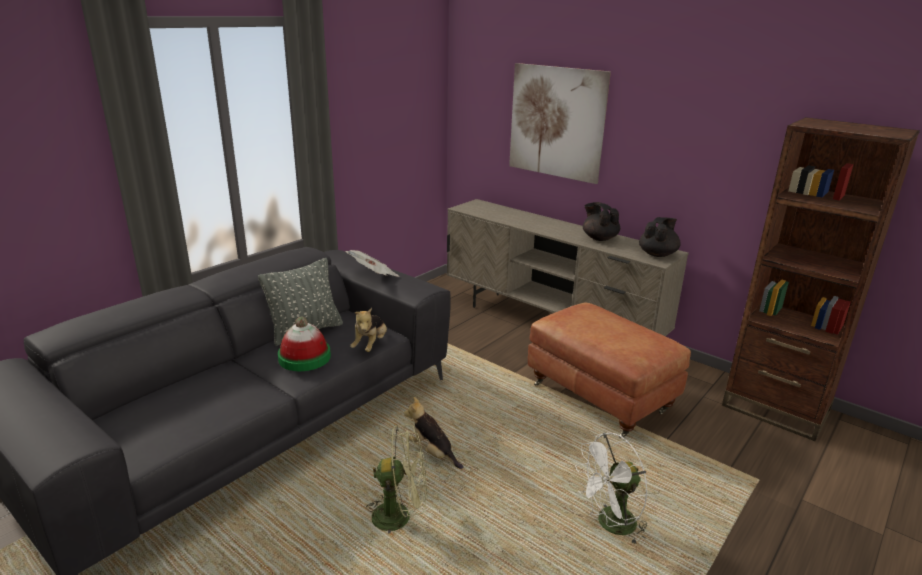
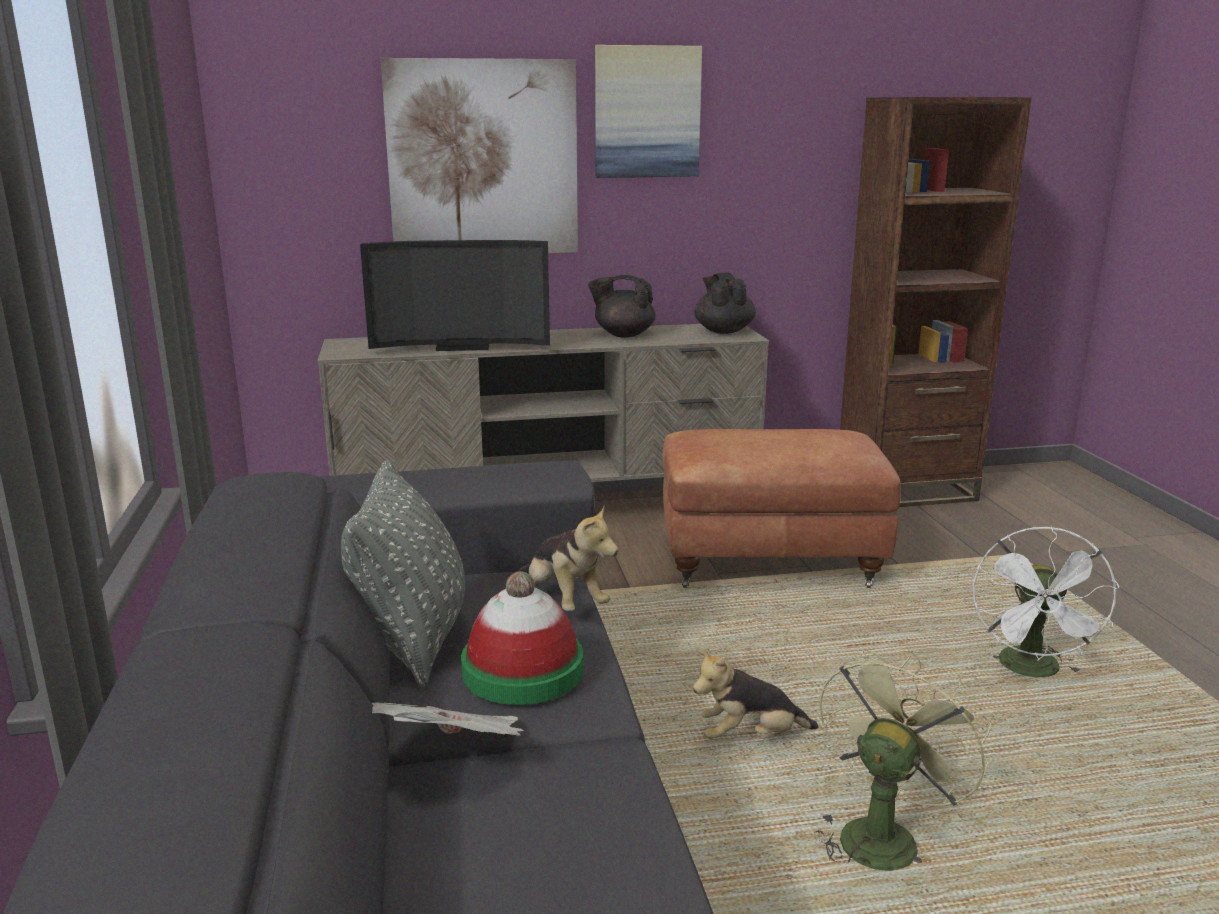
camera: 50 degrees left, 5 degrees down
(373, 276) = (433, 483): newspaper -> newspaper (456, 753)
(512, 220) = (461, 347): none -> television
(648, 107) = (647, 112): none -> picture

